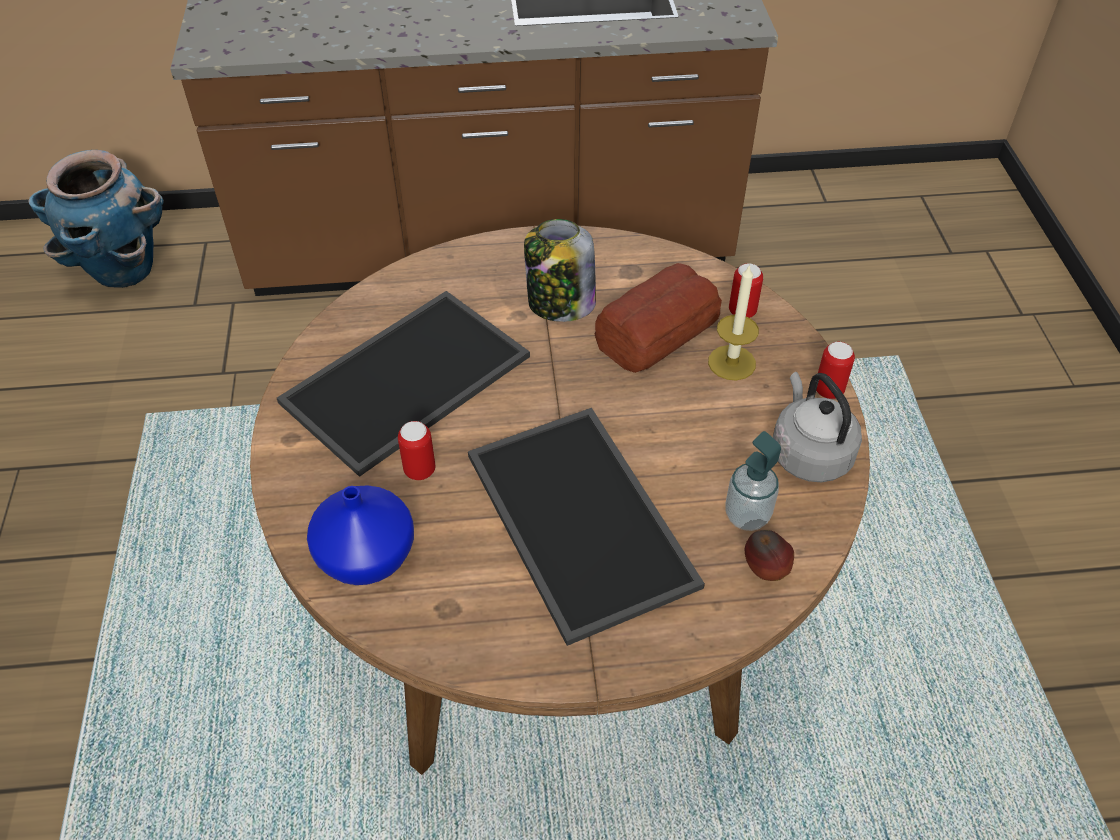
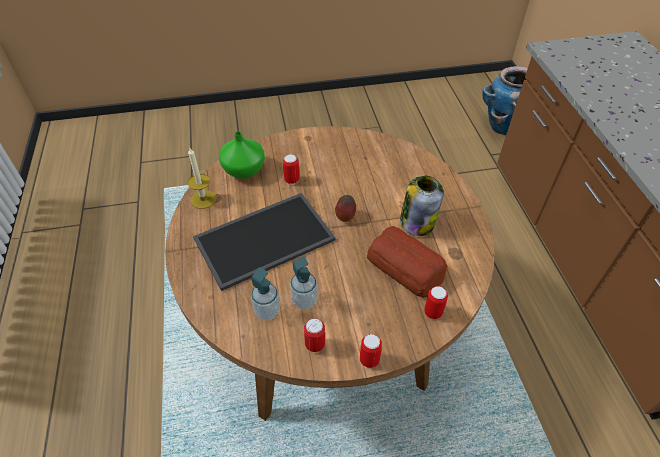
camera: 85 degrees right, 0 degrees up
(368, 555) = (245, 170): blue vase -> green vase
(406, 382) = (346, 169): tray -> none
(723, 462) = (304, 300): none -> soap dispenser
(731, 362) = (385, 306): candle -> candle (203, 199)
(765, 571) = (230, 318): apple -> apple (345, 217)
(808, 453) = (315, 345): grey kettle -> can

